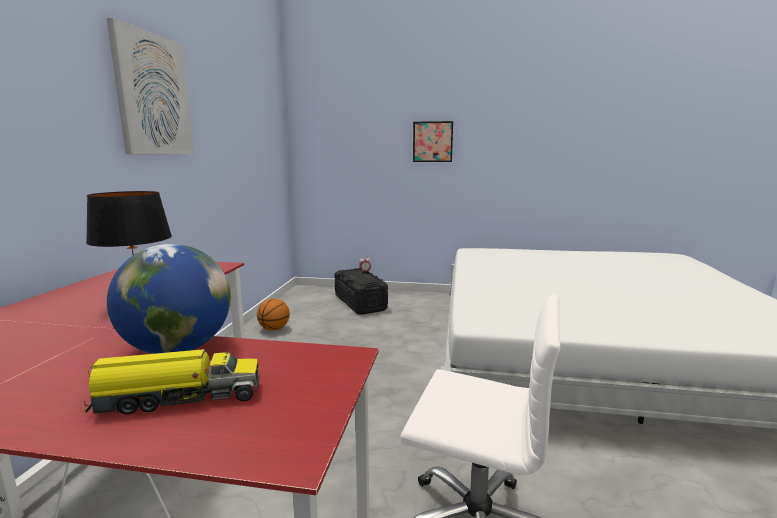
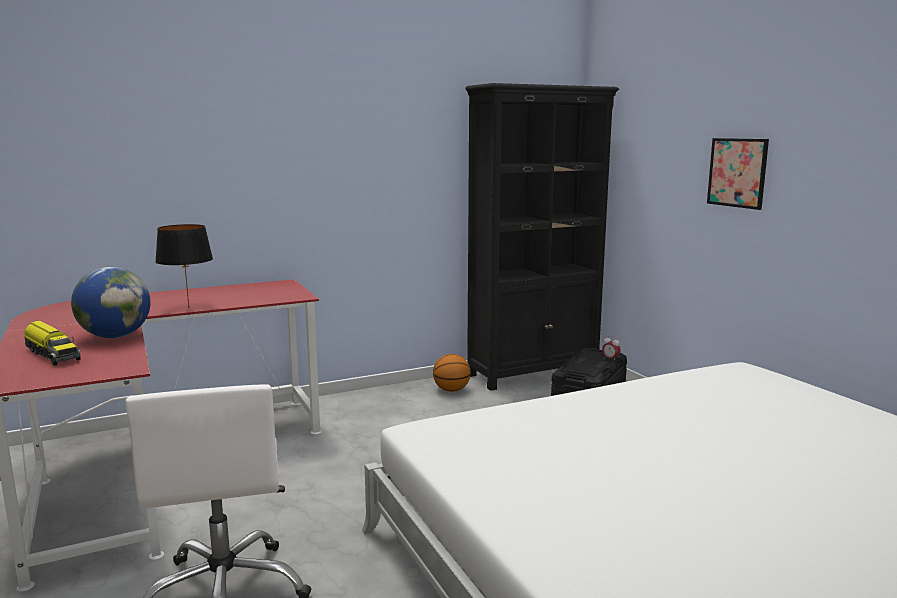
camera: 55 degrees right, 0 degrees up
(153, 95) = (323, 133): picture -> none
(298, 300) = (534, 372): none -> black bookcase

